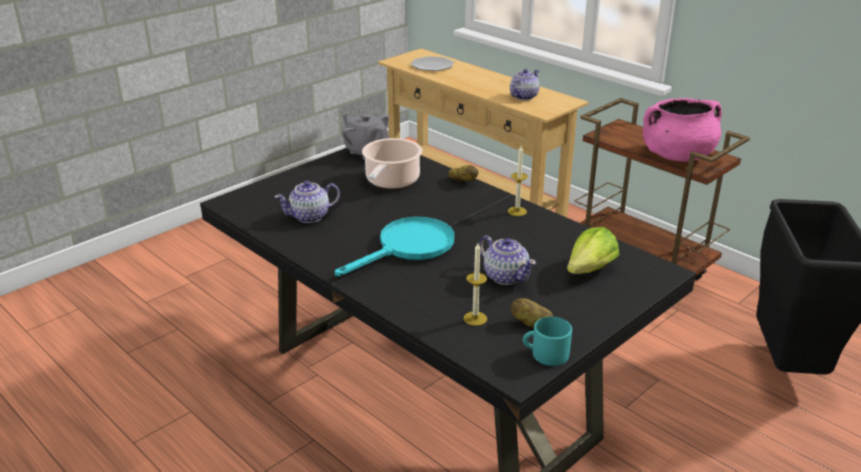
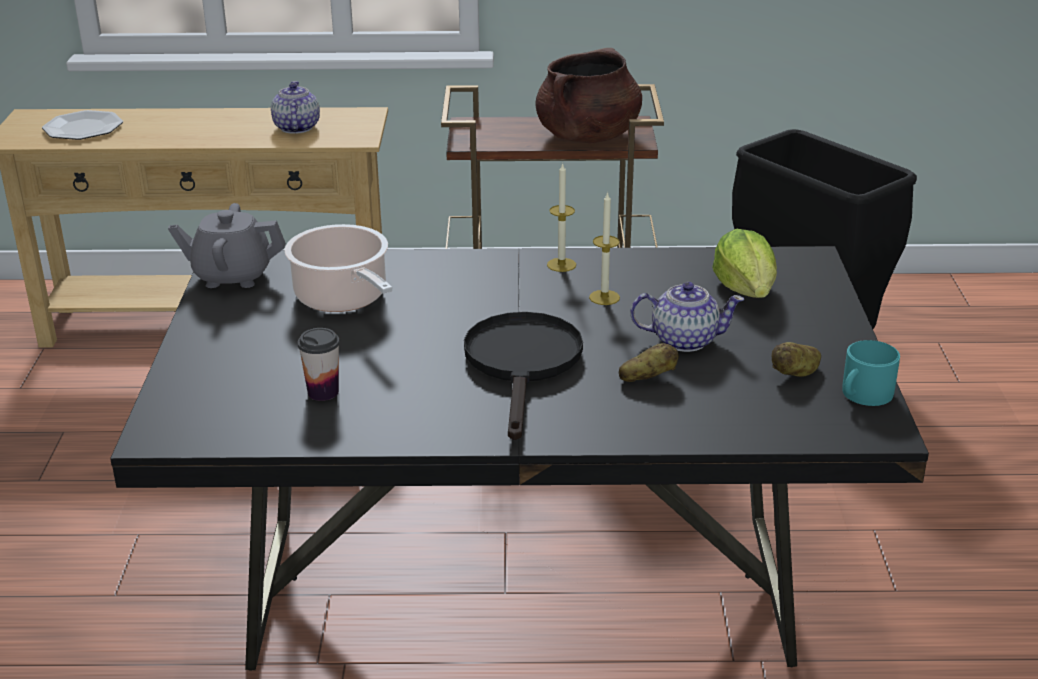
camera: 45 degrees left, 0 degrees up
(310, 216) = (323, 392): teapot -> cup
(408, 247) = (523, 365): turquoise frying pan -> black frying pan
(463, 181) = (434, 258): potato -> potato (647, 378)
(475, 318) = (739, 399): candle -> candle (604, 297)
(677, 156) = (587, 137): pink cooking pot -> brown cooking pot

